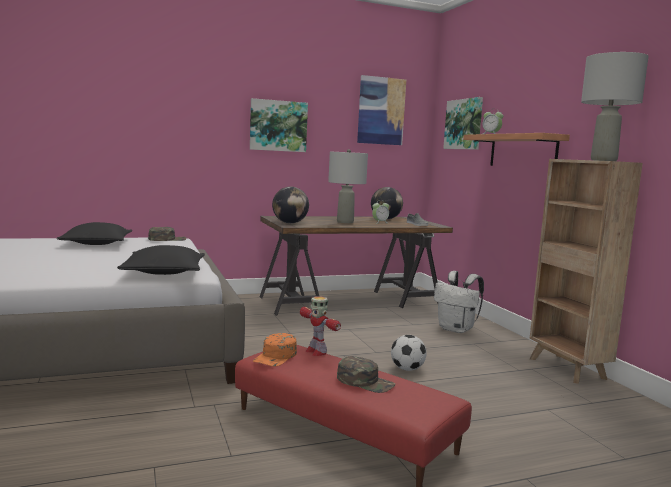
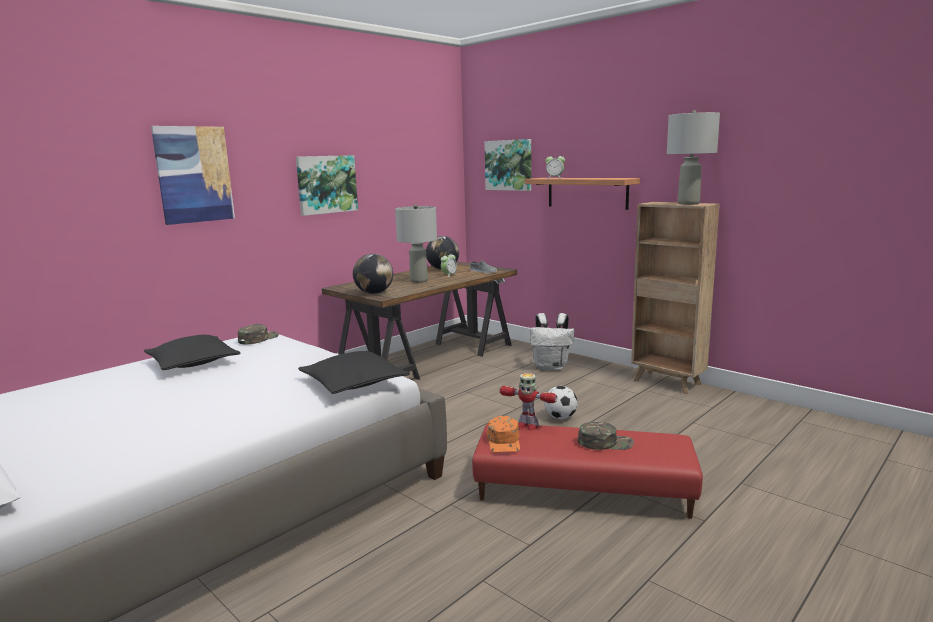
camera: 25 degrees left, 5 degrees up
(381, 111) = (419, 155): picture -> picture (194, 174)

